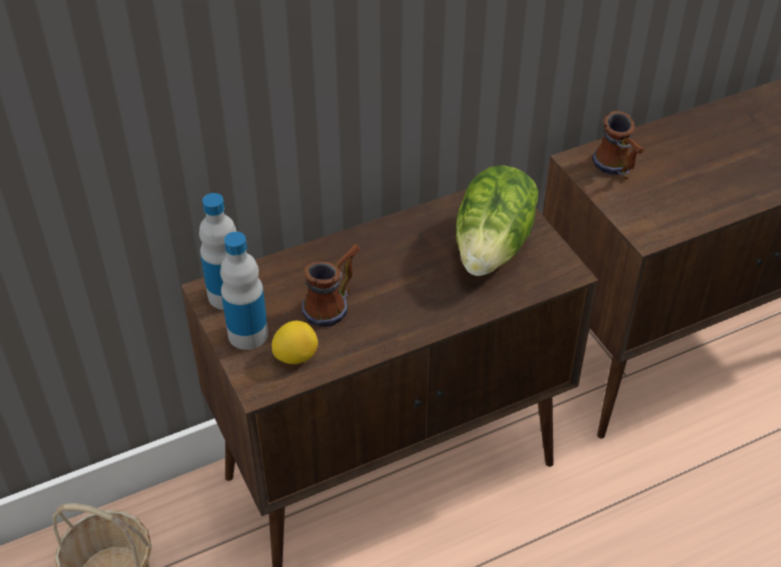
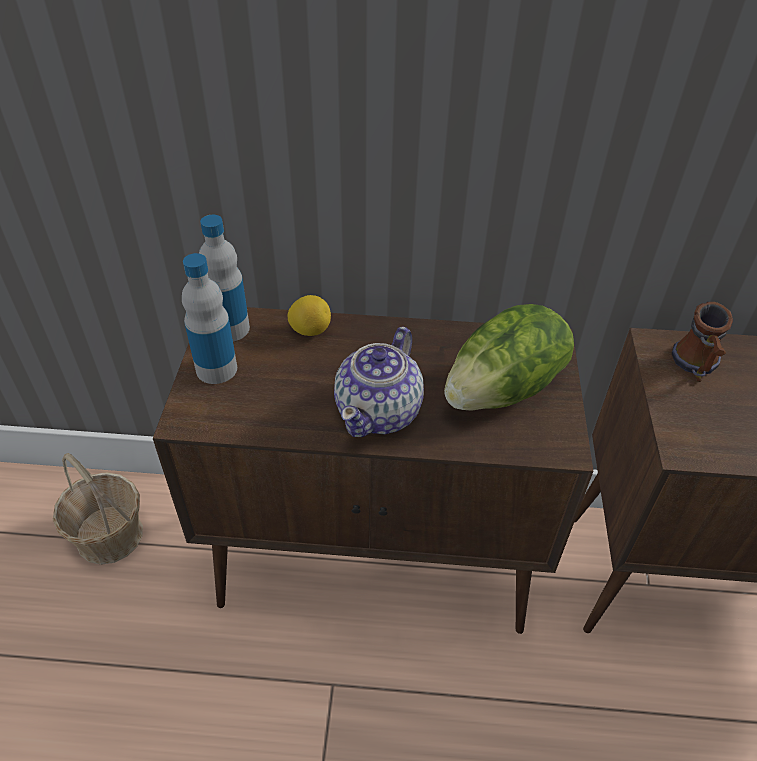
camera: 30 degrees right, 0 degrees up
(296, 356) = (238, 407): lemon -> lemon (310, 330)
(334, 303) = (311, 375): mug -> none
(413, 307) = (379, 411): none -> teapot

